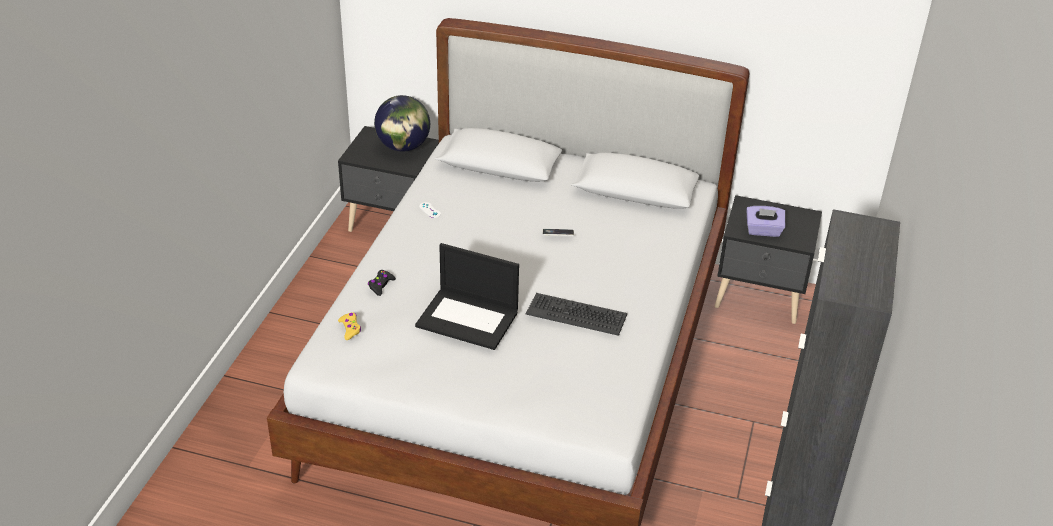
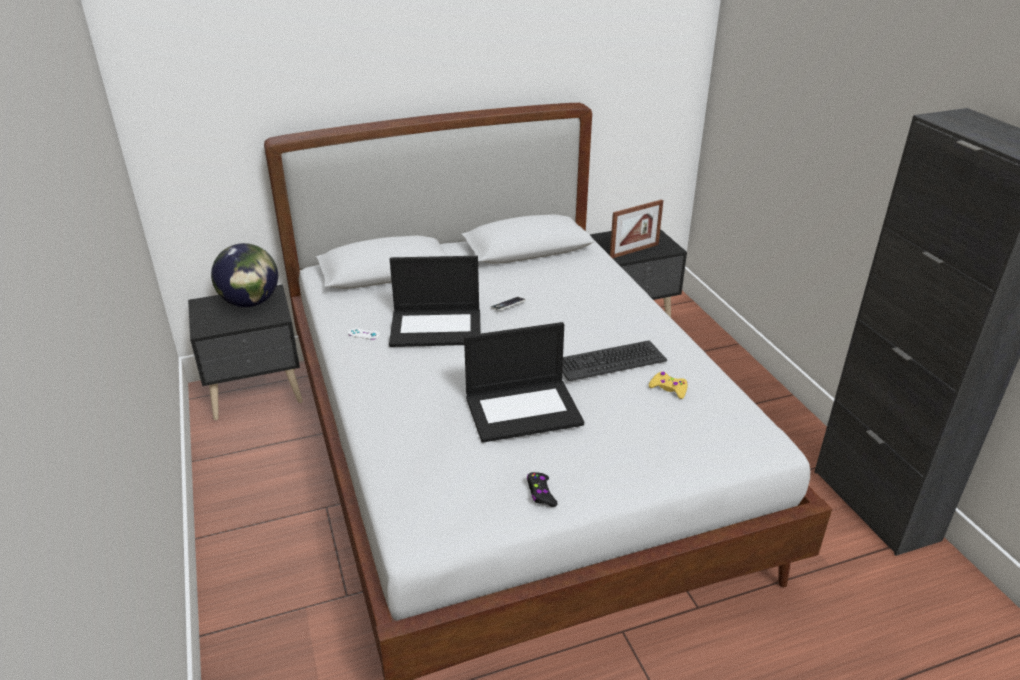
camera: 35 degrees left, 5 degrees down
(350, 329) = (414, 479): yellow game controller -> yellow game controller (668, 389)
(381, 285) = (395, 421): black game controller -> black game controller (541, 493)
(484, 228) = (437, 327): none -> laptop
(763, 231) = (634, 251): purple tissue box -> picture frame

